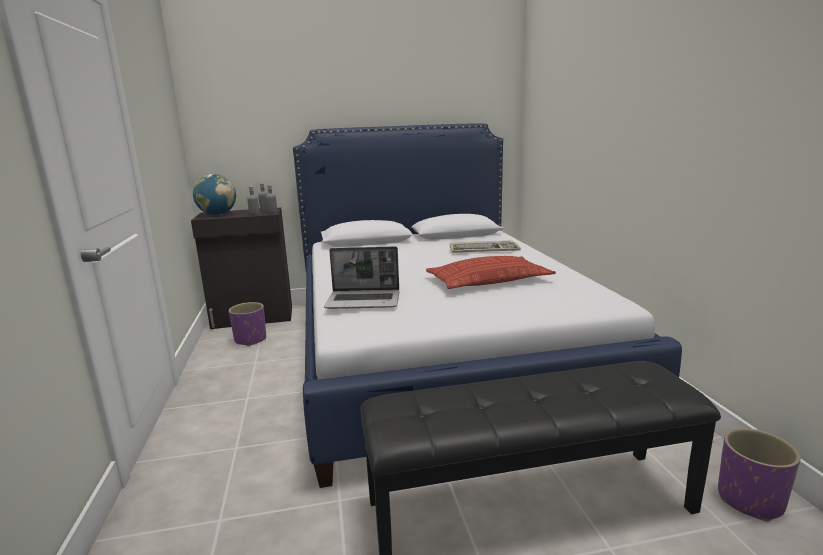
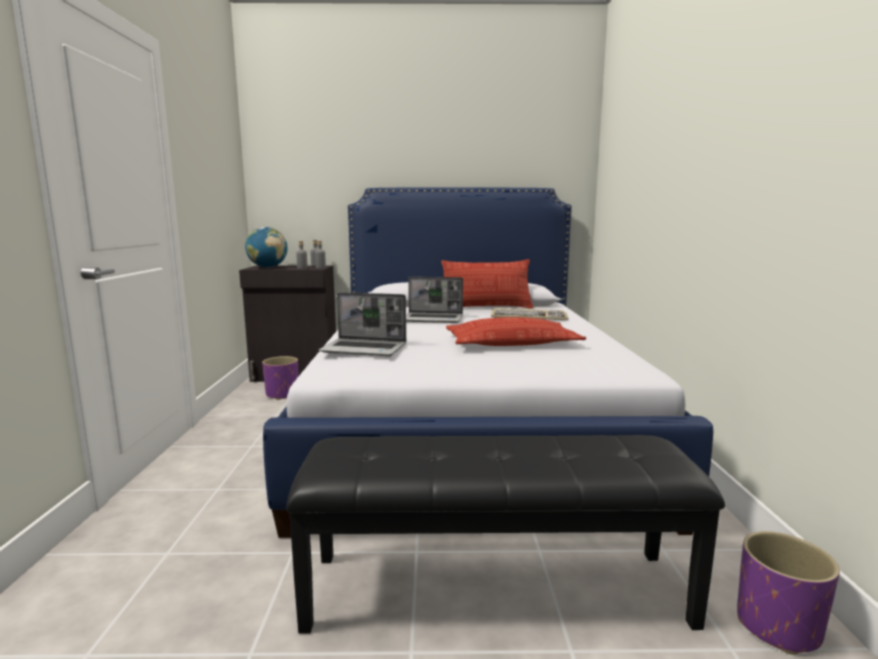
camera: 10 degrees right, 5 degrees down
(401, 258) = (434, 319): none -> laptop
(439, 241) = (487, 308): none -> pillow

